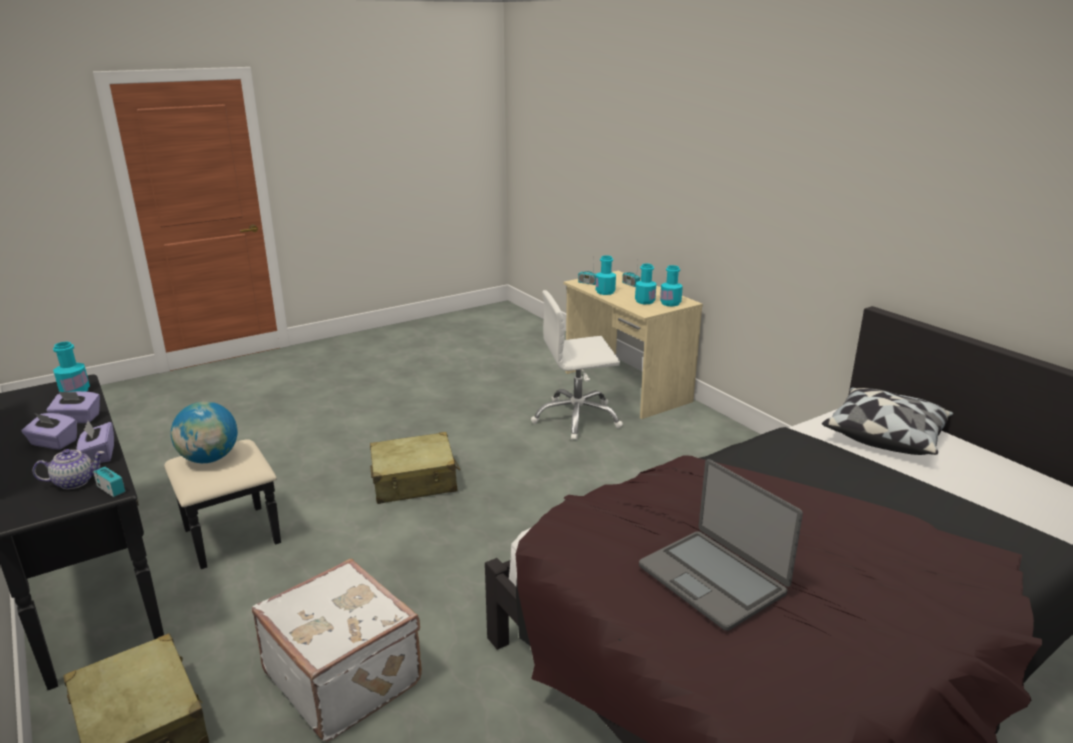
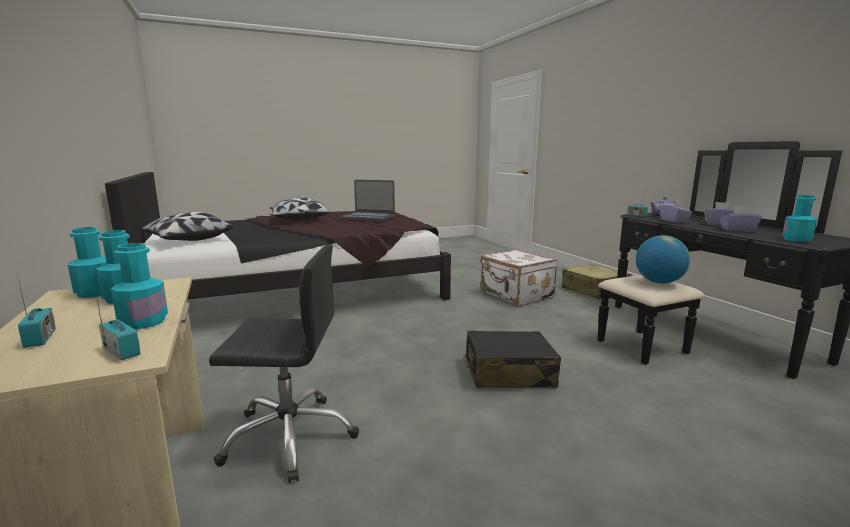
camera: 170 degrees left, 10 degrees down
(414, 481) = (508, 373): beige suitcase -> black suitcase
(577, 419) = (290, 436): white office chair -> black office chair
(713, 579) = (368, 217): laptop -> laptop turned 135 degrees clockwise
(854, 542) = (300, 220): none -> pillow

